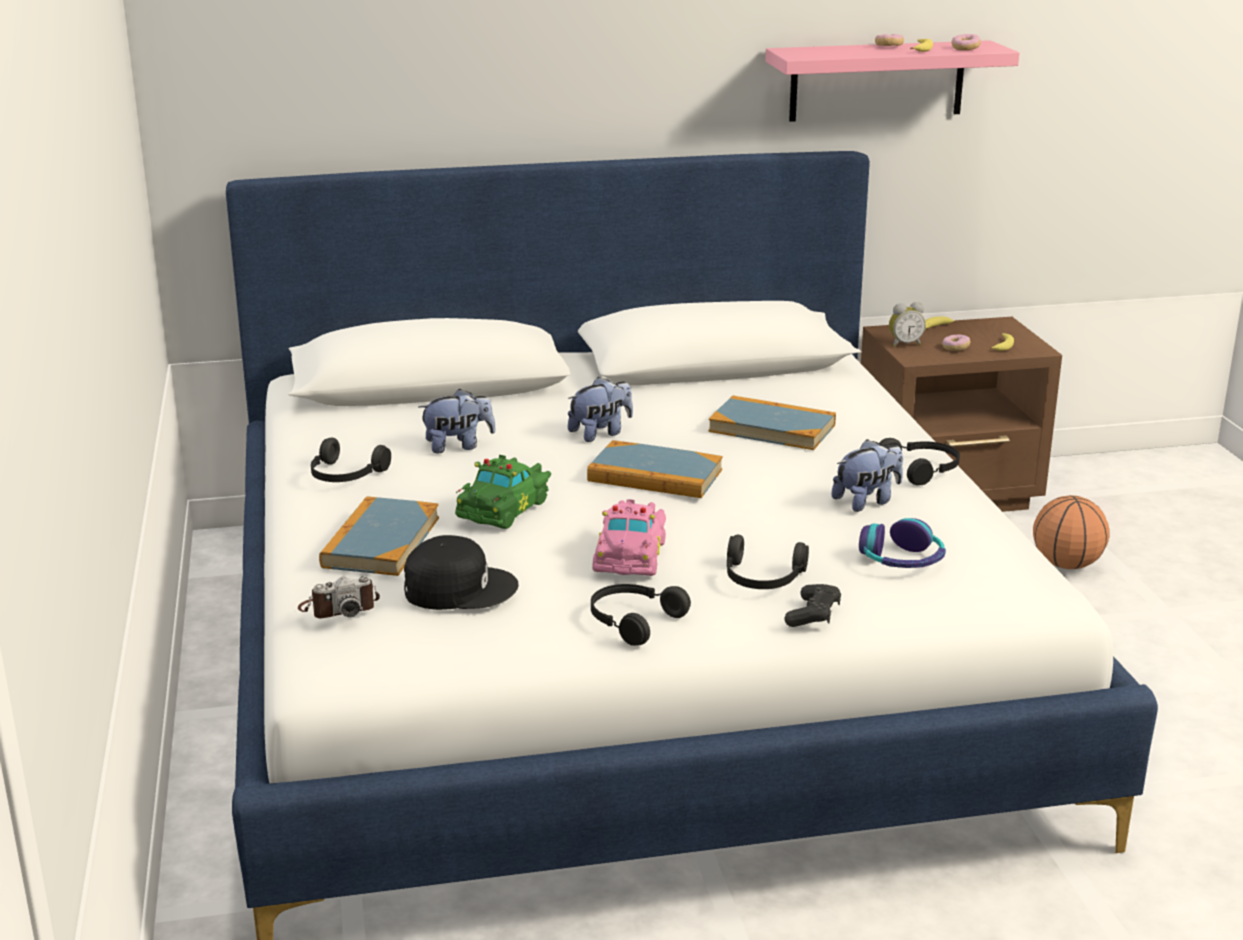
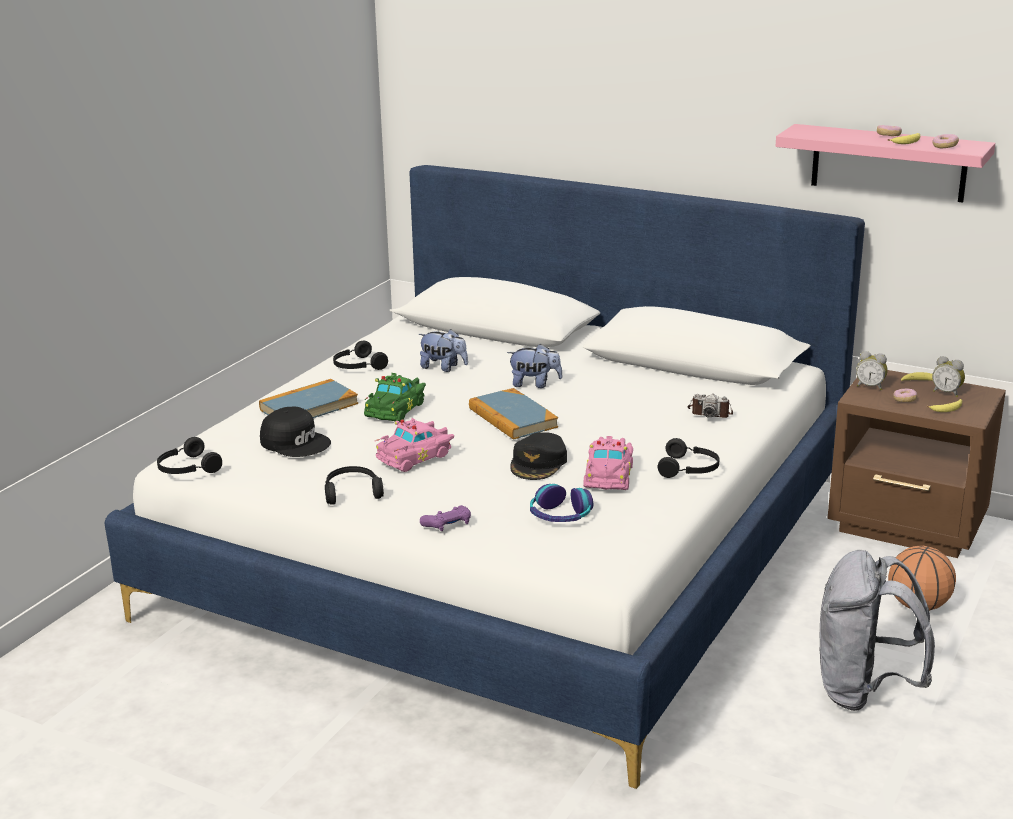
camera: 40 degrees right, 0 degrees up
(339, 608) = (230, 432): camera -> camera (710, 413)
(505, 508) = (396, 409): green toy car -> green toy car turned 45 degrees counterclockwise
(762, 579) = (461, 496): black headphones -> black headphones (187, 469)
(772, 428) = (641, 412): book -> none
(773, 514) = (539, 463): none -> black cap
(813, 615) = (447, 525): black game controller -> purple game controller
(867, 501) = (609, 475): plush toy -> pink toy car
(975, 332) = (947, 393): none -> alarm clock
(1147, 662) = (864, 691): none -> grey backpack

